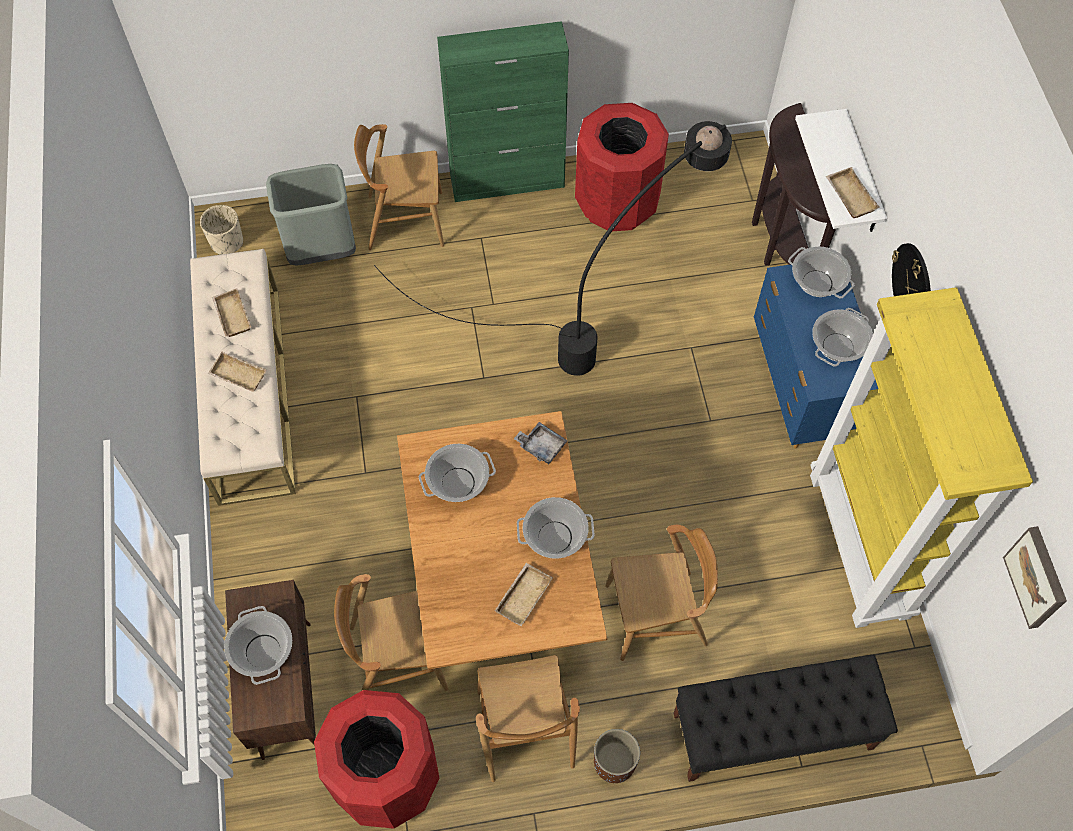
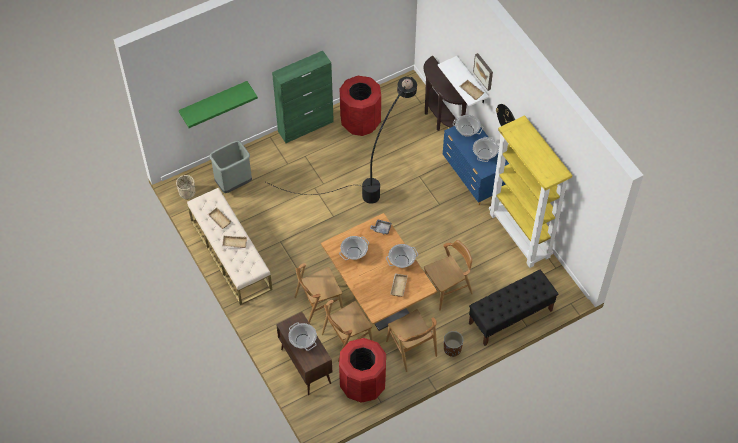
camera: 20 degrees left, 5 degrees down
(297, 64) = (213, 101): none -> green shelf
(405, 220) = (266, 158): brown chair -> brown chair (318, 304)
(1038, 577) = (586, 209): picture -> picture (484, 71)

